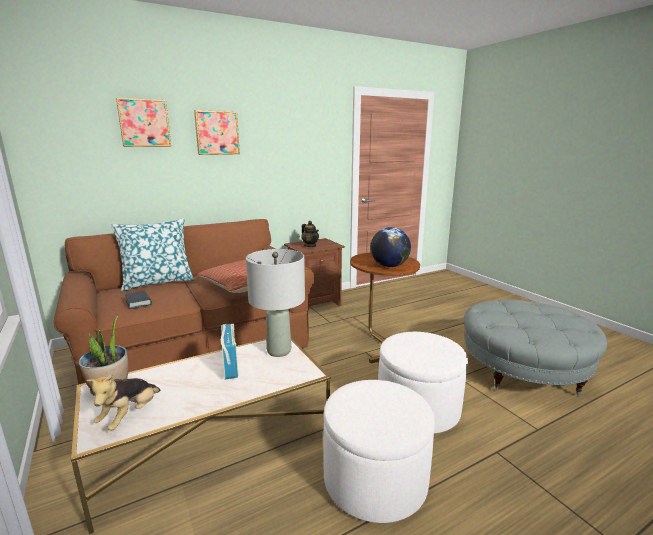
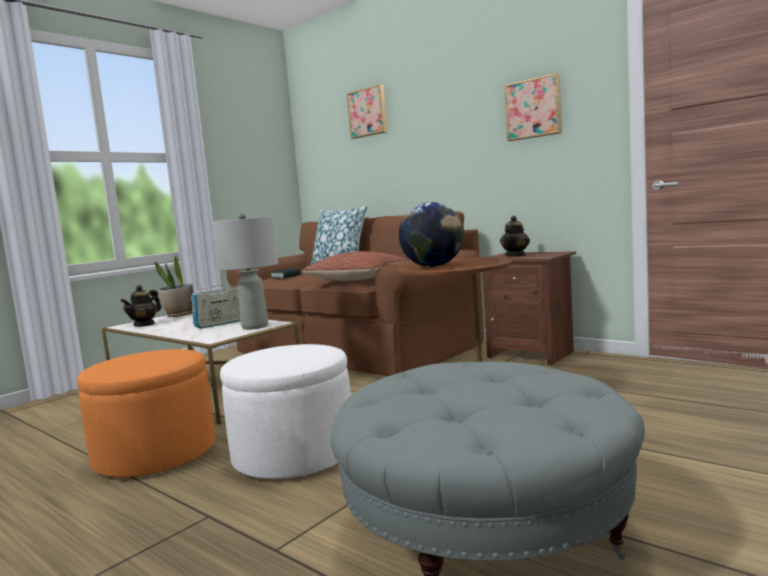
camera: 70 degrees right, 10 degrees down
(130, 416) = (144, 324): plush toy -> teapot
(217, 133) = (427, 108): picture -> picture (534, 108)
(375, 479) = (155, 454): white ottoman -> orange ottoman

